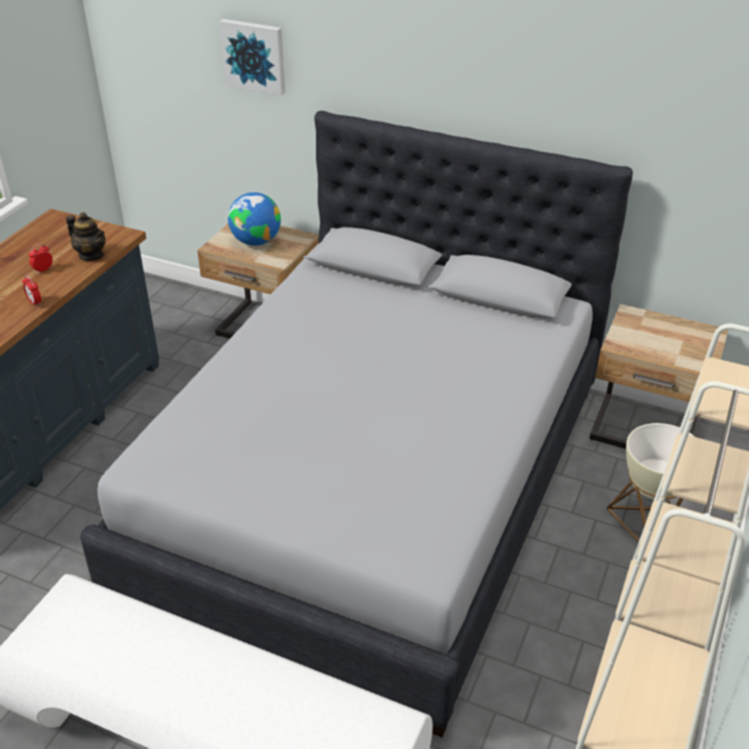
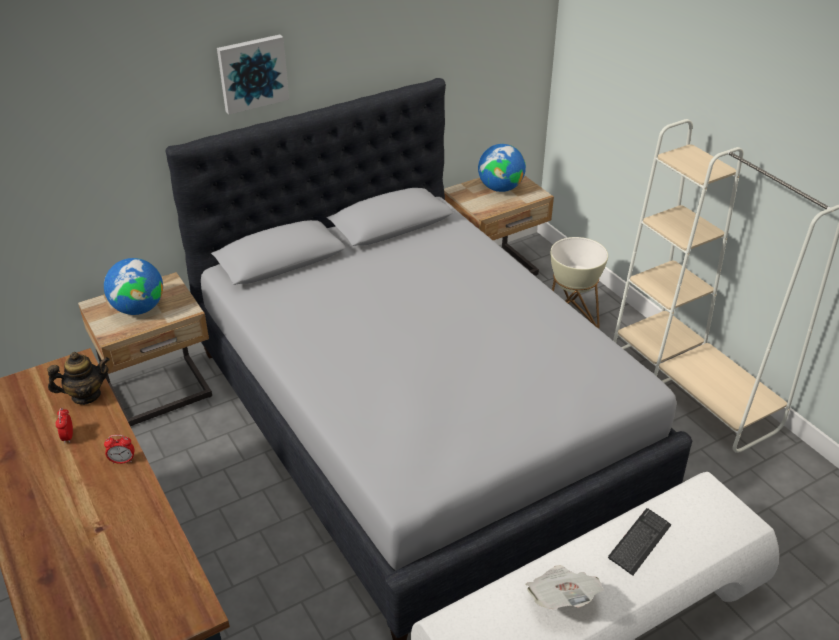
camera: 55 degrees left, 0 degrees up
(149, 660) = (561, 598): none -> newspaper
(254, 56) = (70, 124): picture -> picture (252, 73)
(266, 693) = (639, 542): none -> keyboard
(675, 337) = (500, 188): none -> globe

